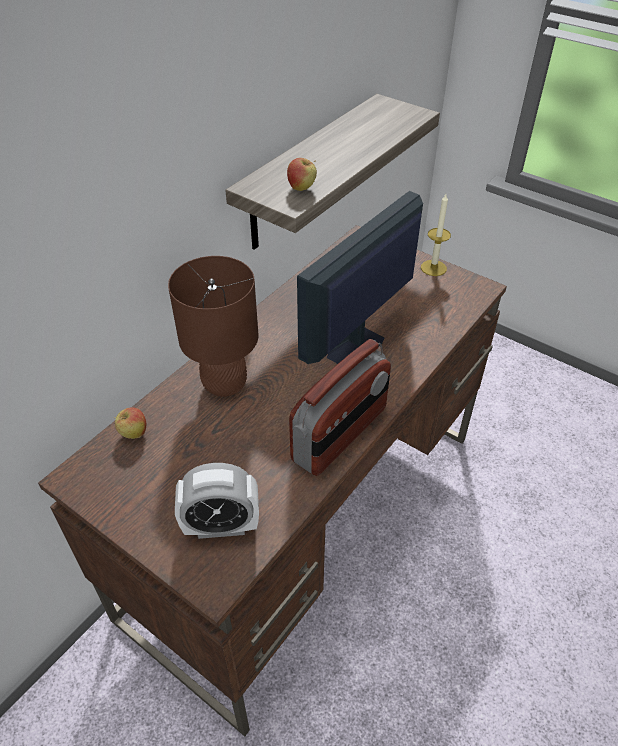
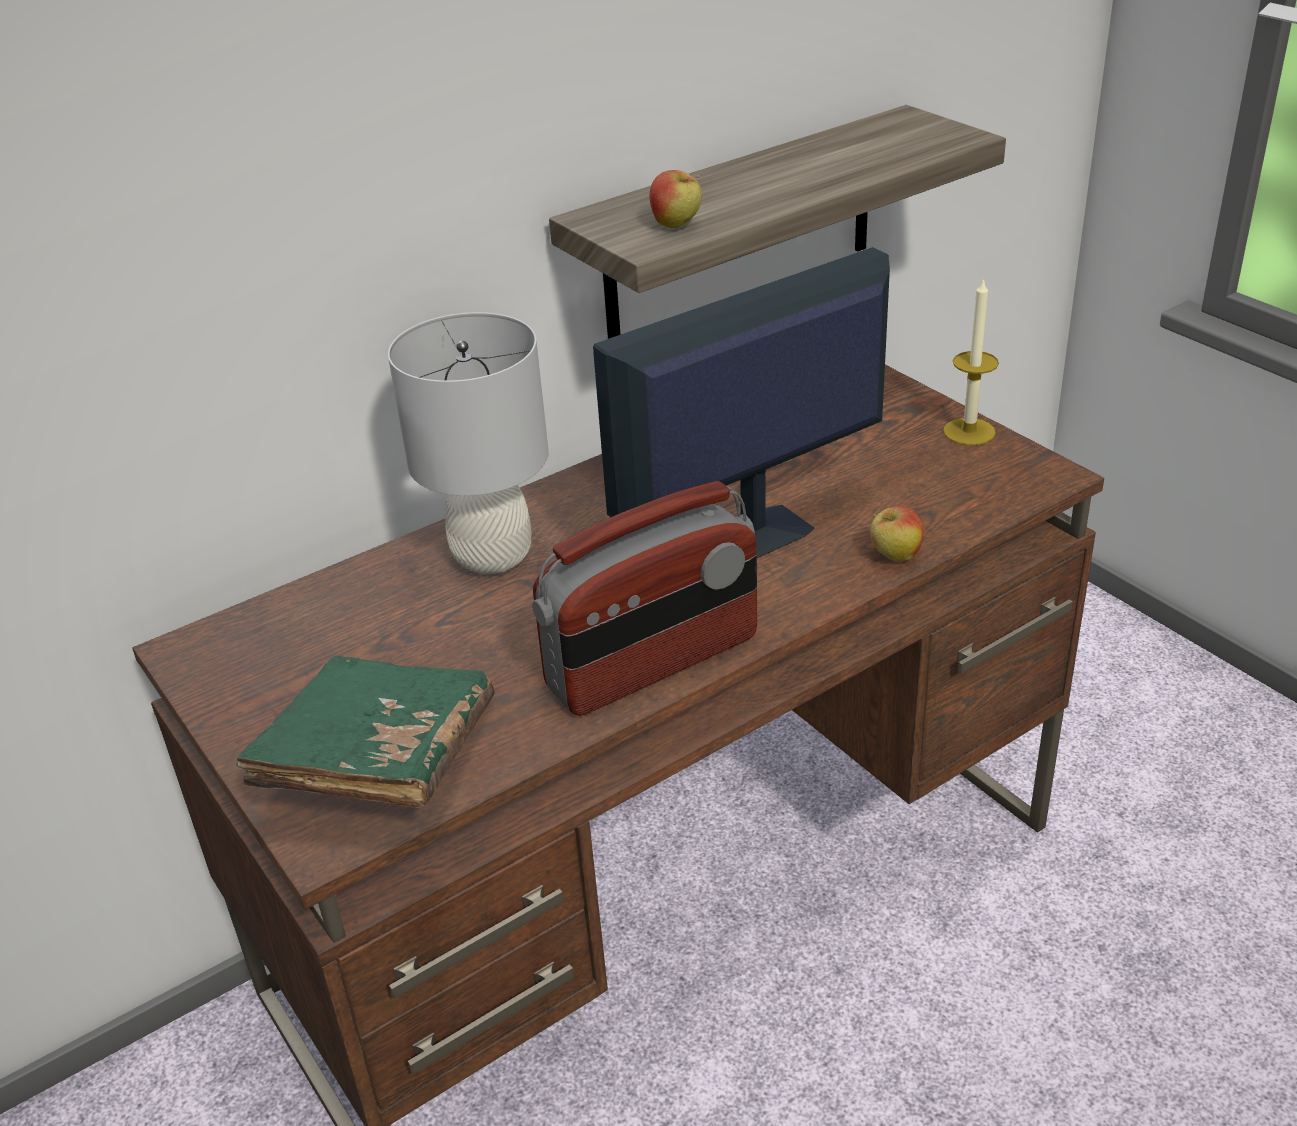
camera: 20 degrees right, 10 degrees down
(133, 434) = (309, 605): apple -> apple (895, 557)
(221, 526) = (380, 760): alarm clock -> green book
(225, 384) = (494, 557): brown table lamp -> grey table lamp

